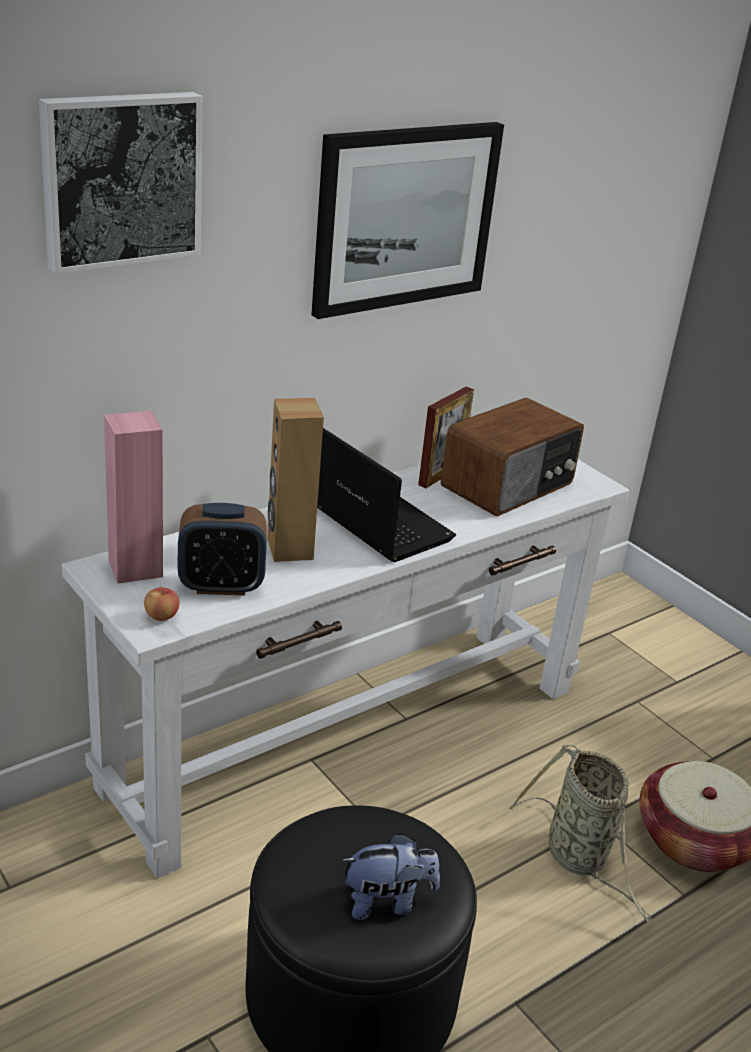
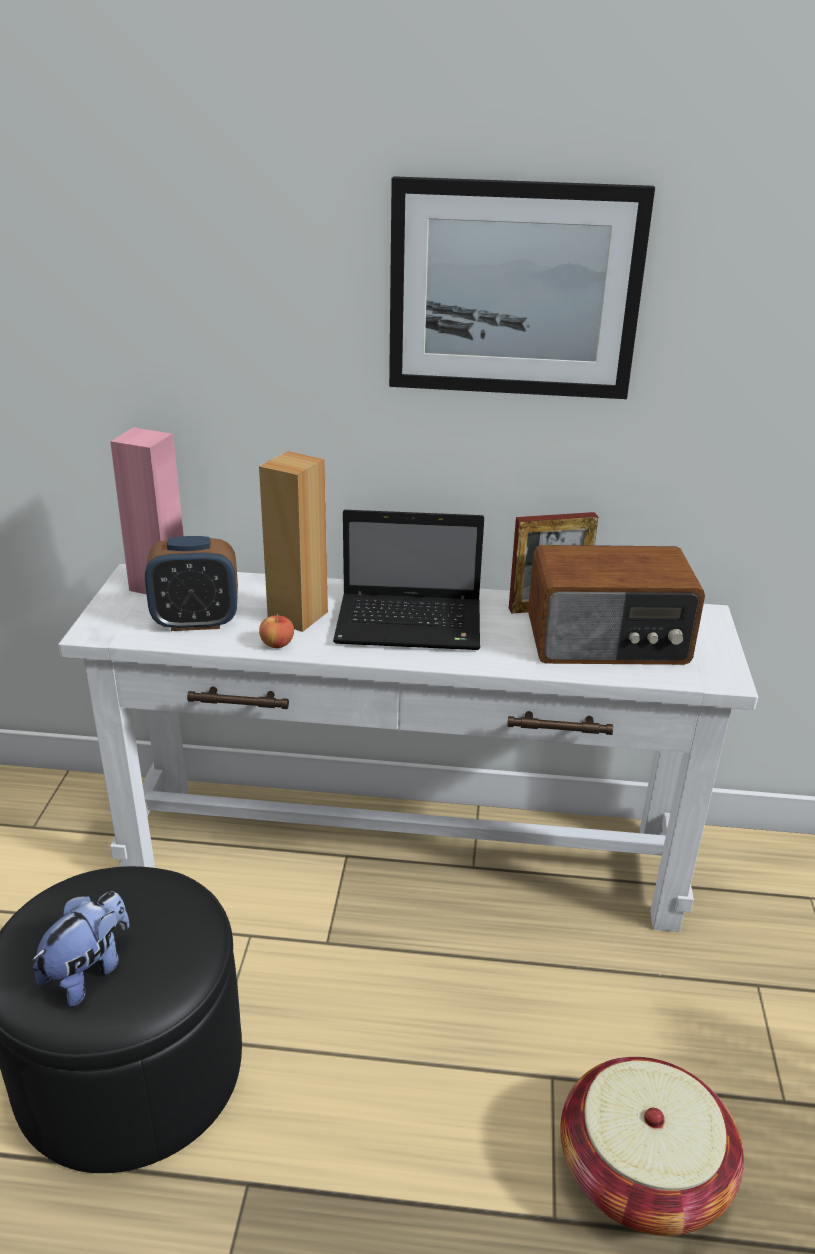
camera: 45 degrees right, 0 degrees up
(120, 179) = (159, 199): picture -> none
(161, 616) = (116, 625): apple -> apple (277, 644)
(221, 586) = (196, 622): alarm clock -> alarm clock turned 45 degrees counterclockwise
(378, 522) = (412, 624): laptop -> laptop turned 90 degrees clockwise
(387, 901) = (88, 971): plush toy -> plush toy turned 90 degrees counterclockwise
(579, 858) = (482, 1098): basket -> none

